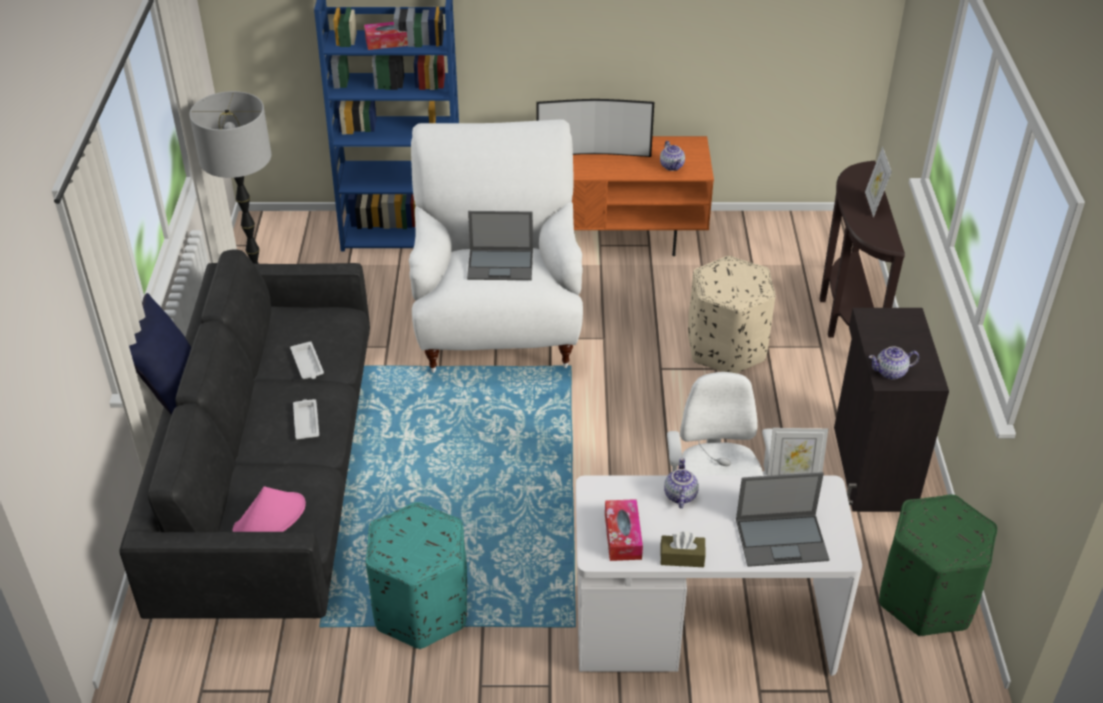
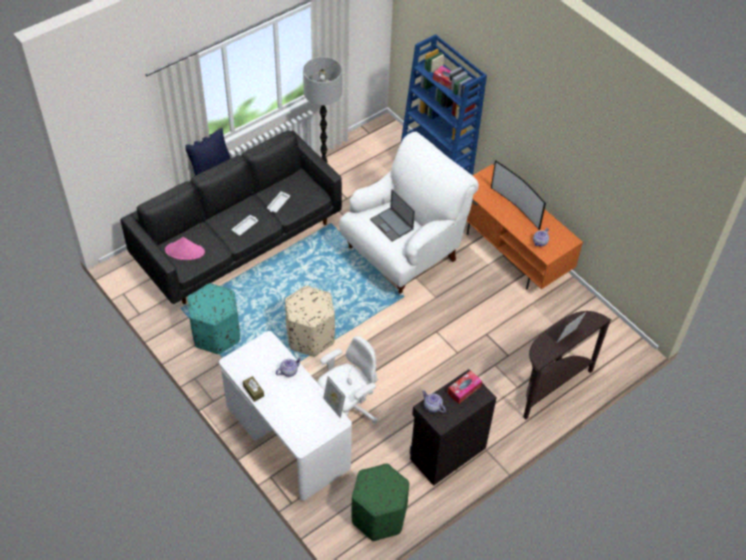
camera: 50 degrees right, 10 degrees up
(623, 536) = (248, 365): tissue box -> tissue box (464, 390)
(727, 348) = (477, 349): beige ottoman -> beige ottoman (311, 336)
(782, 539) = (293, 421): laptop -> none

